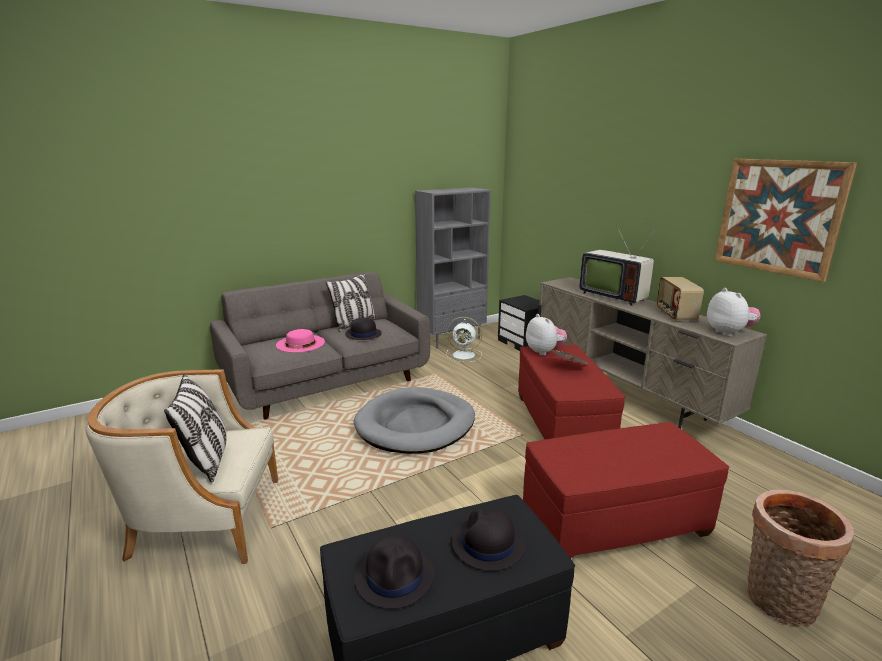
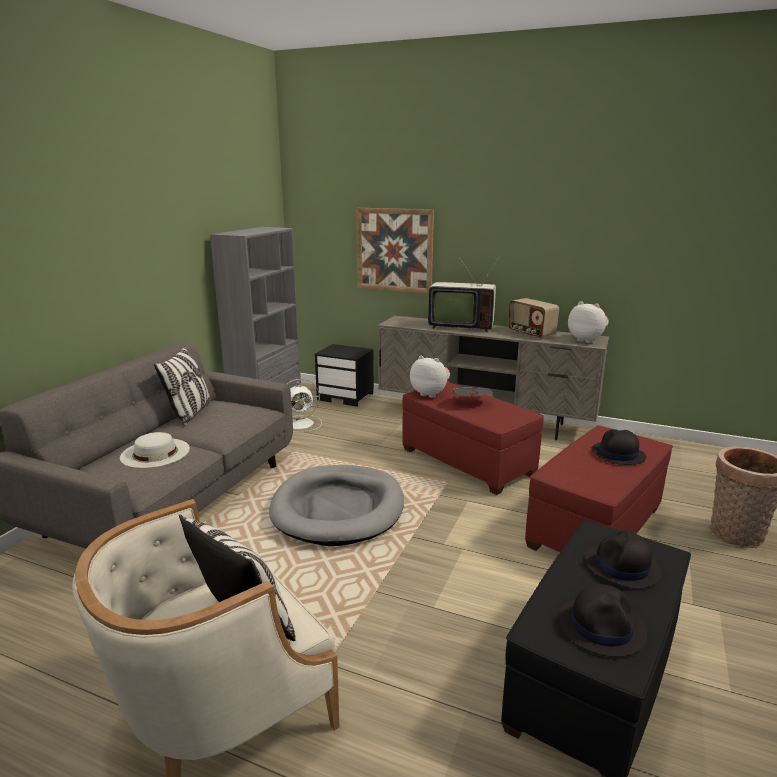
camera: 35 degrees left, 0 degrees up
(300, 343) = (155, 453): pink hat -> white hat
(363, 334) = (222, 422): black hat -> black hat (617, 454)
(778, 217) = (607, 235): picture -> picture (394, 250)

